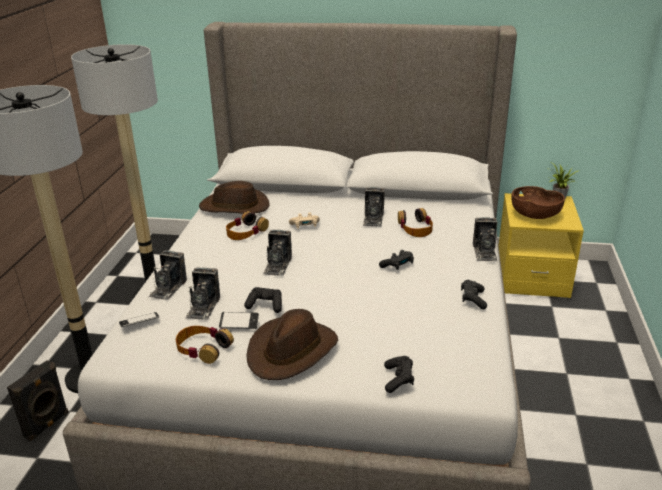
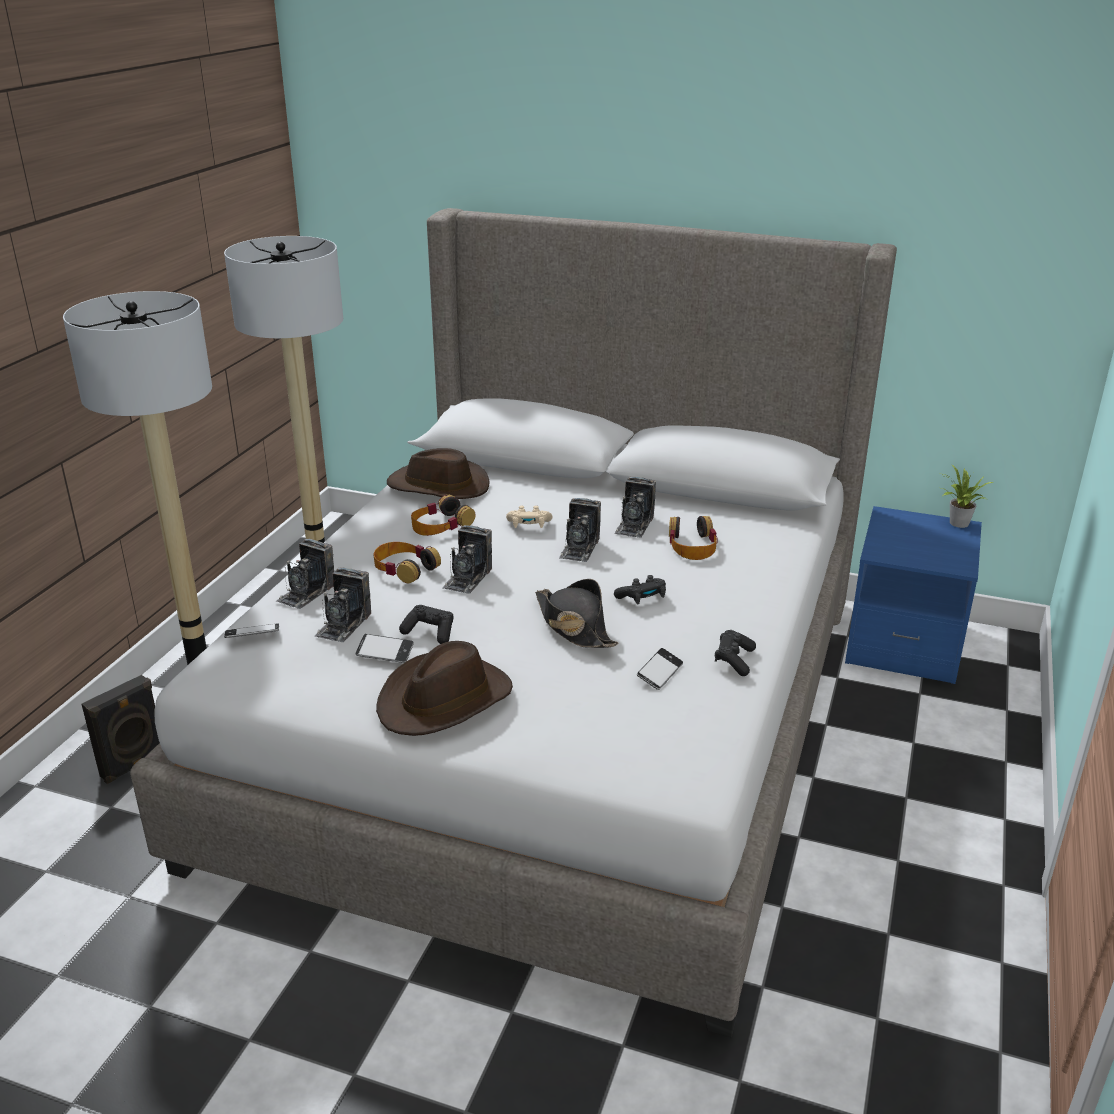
camera: 10 degrees right, 0 degrees up
(203, 349) = (325, 681): headphones -> headphones (404, 568)
(360, 289) = (574, 626): none -> black hat
(398, 379) = (578, 758): black game controller -> none
(428, 314) = (659, 673): none -> phone
(485, 252) = (783, 593): camera -> camera (579, 548)
(531, 277) = (904, 644): yellow nightstand -> blue nightstand
(534, 216) = (907, 547): brown bowl -> none

